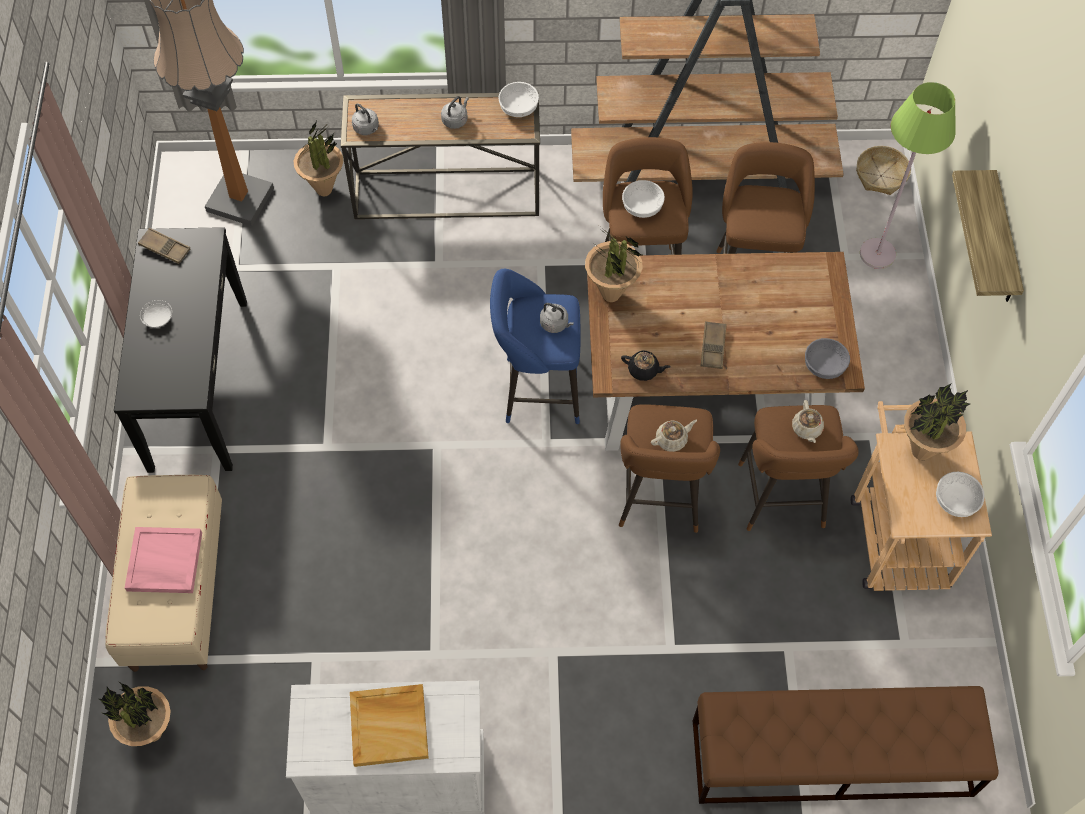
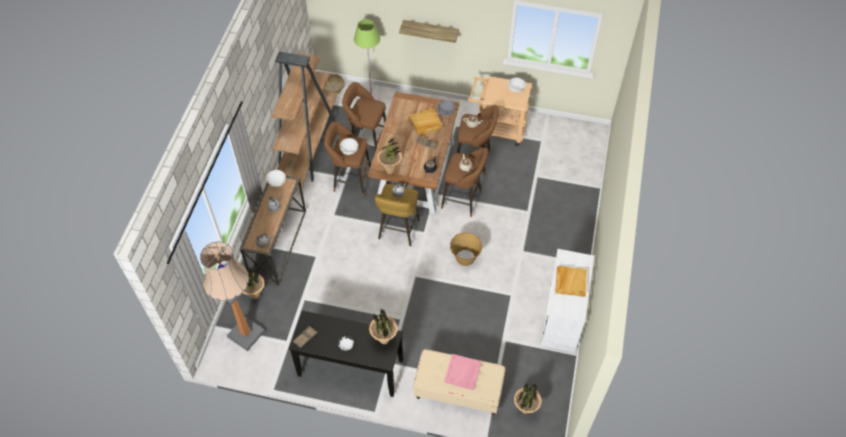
camera: 75 degrees left, 5 degrees down
(505, 535) = (465, 257): none -> basket
(536, 390) = (398, 231): blue stool -> yellow stool
(772, 332) = (425, 123): none -> beige tray
(830, 758) = (582, 174): brown bench -> none
(921, 452) = (494, 92): potted plant -> potted plant (384, 340)

